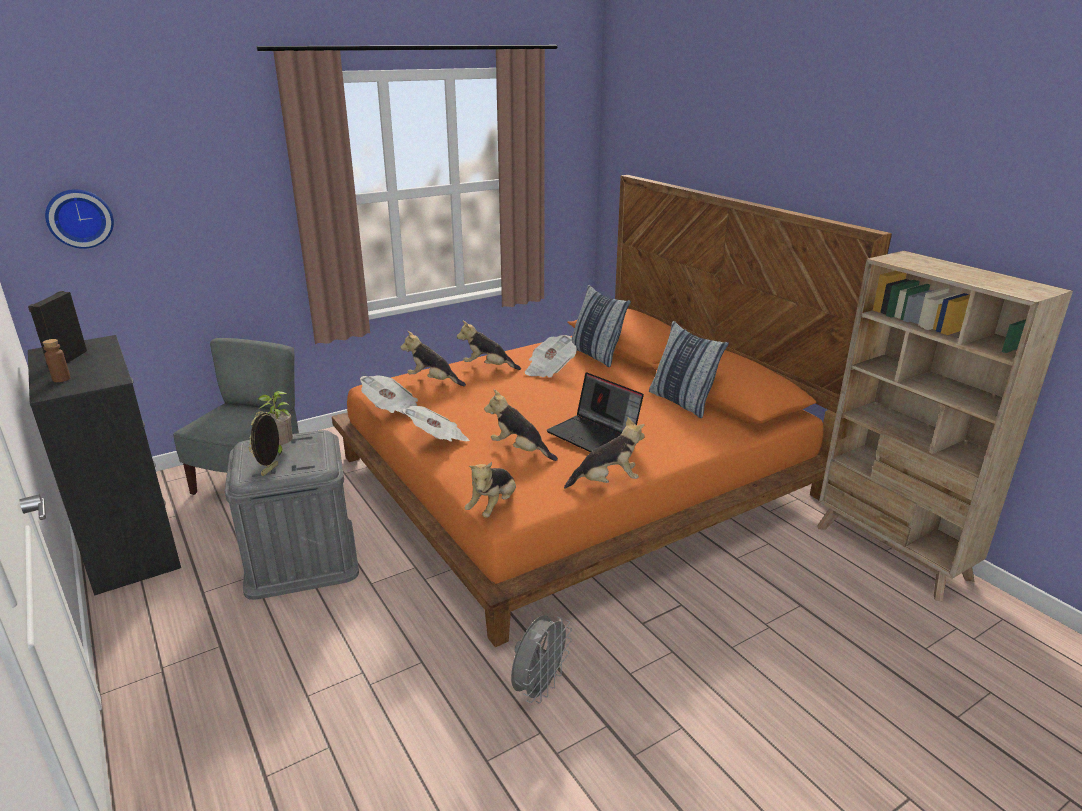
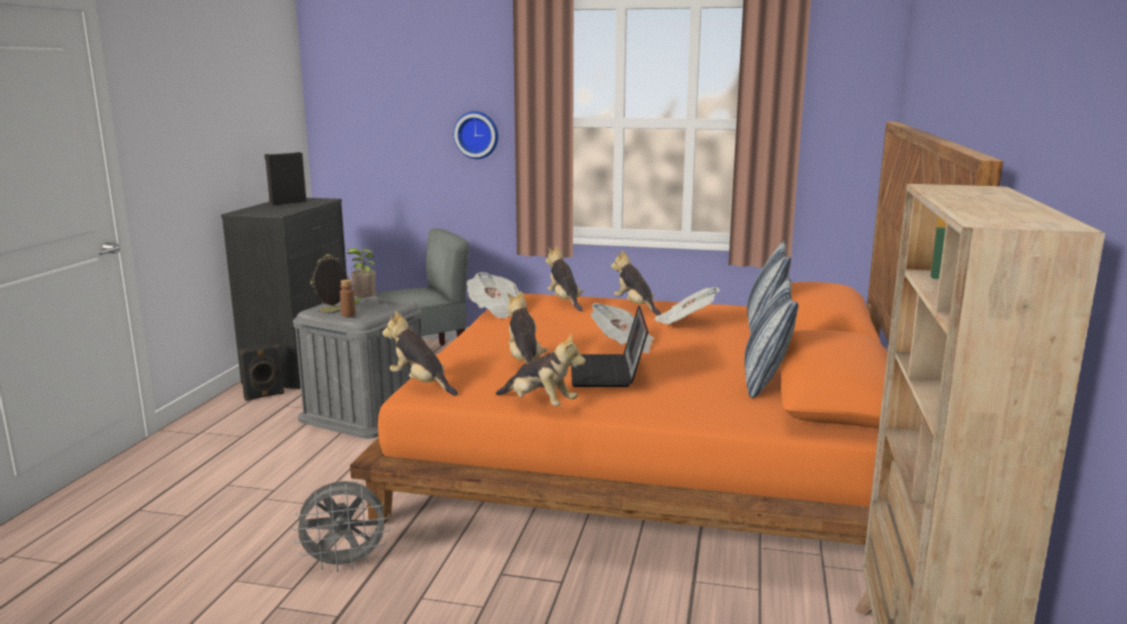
camera: 45 degrees right, 10 degrees down
(61, 379) = (260, 209): brown bottle -> brown bottle (348, 314)
(79, 218) = (361, 111): wall clock -> wall clock (477, 135)
(155, 594) = (264, 396): none -> black speaker
(438, 439) = (483, 336): newspaper -> newspaper (623, 345)
(493, 506) = (421, 384): plush toy -> plush toy turned 60 degrees clockwise

